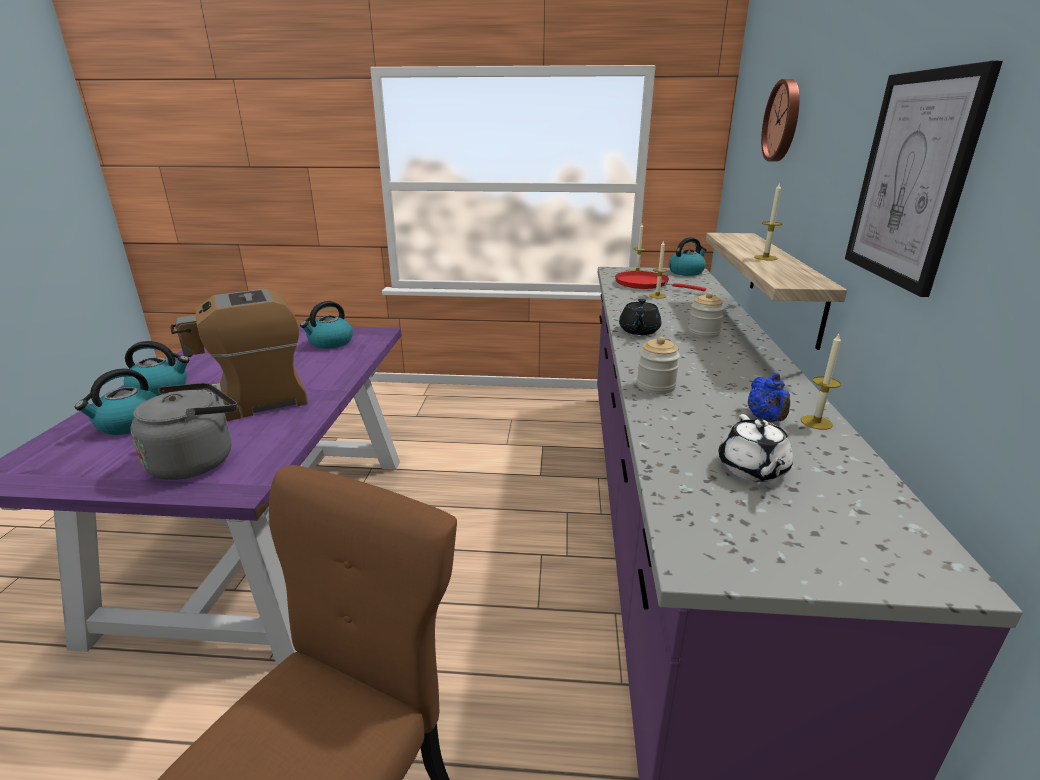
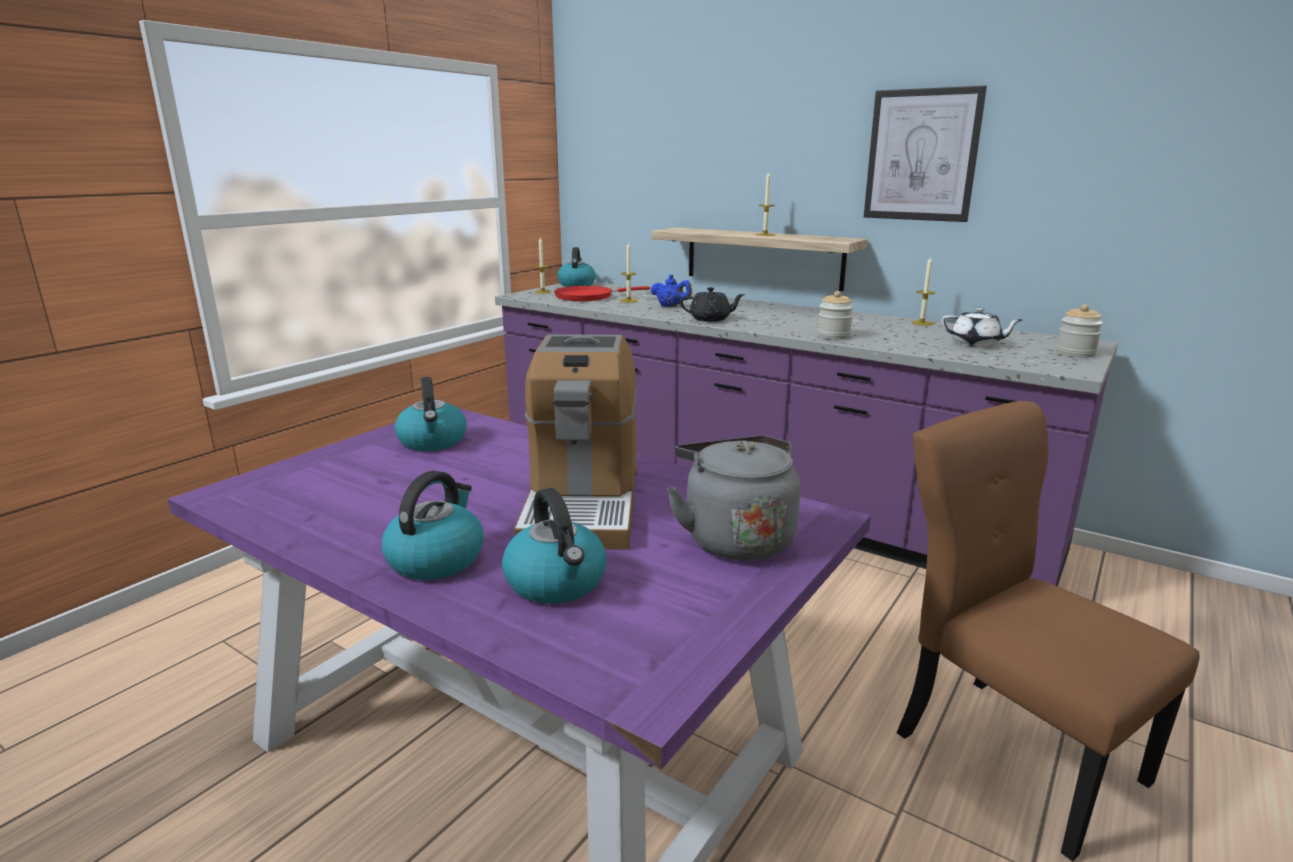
camera: 60 degrees left, 5 degrees down
(638, 331) = (711, 319): black teapot -> black teapot turned 45 degrees counterclockwise
(703, 333) = (741, 309): jar -> jar (1075, 353)
(766, 419) = (910, 329): blue teapot -> blue teapot (671, 307)
(784, 121) = (700, 125): wall clock -> none

